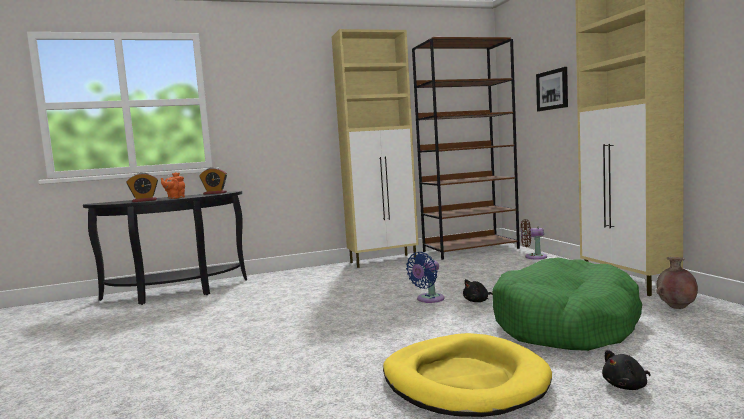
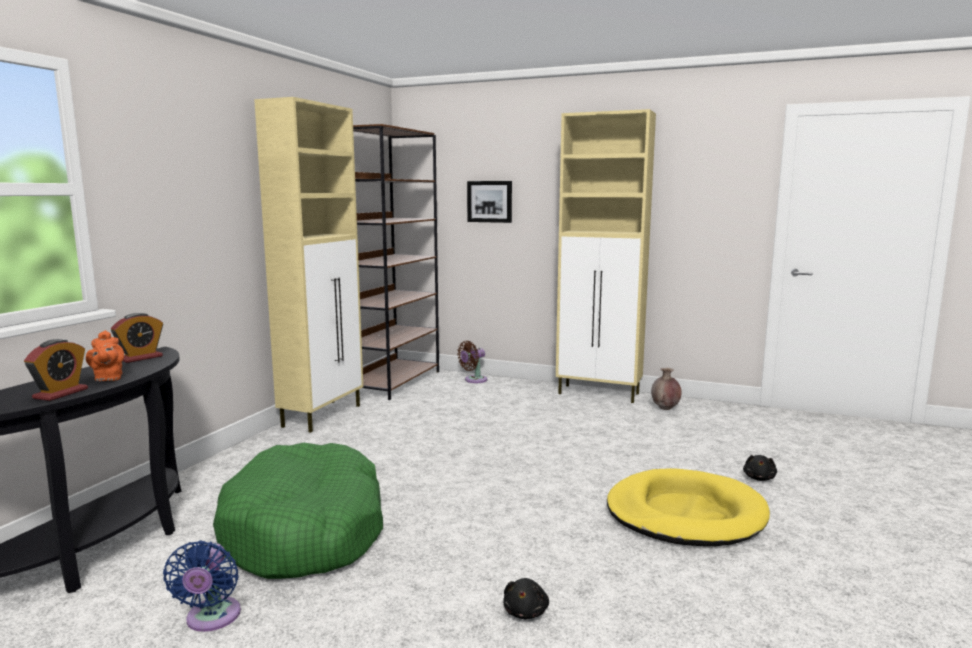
camera: 50 degrees left, 5 degrees up
(428, 299) = (489, 451): blue fan -> blue fan (211, 619)
(477, 301) = (534, 440): black plush toy -> black plush toy (526, 612)
(565, 324) = (638, 443): green dog bed -> green dog bed (306, 531)

